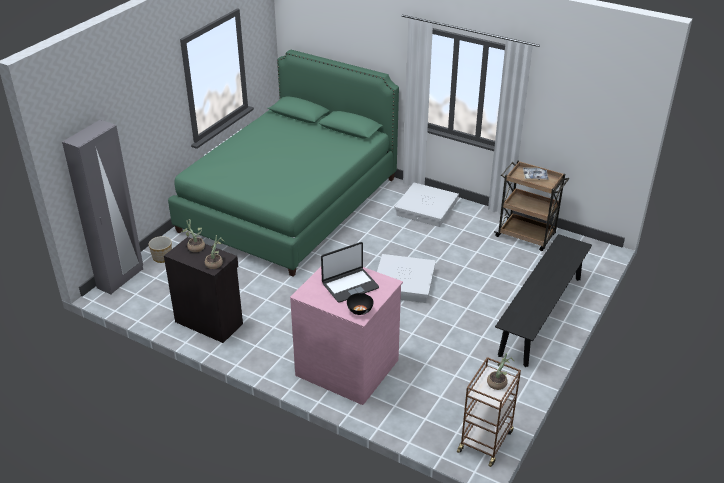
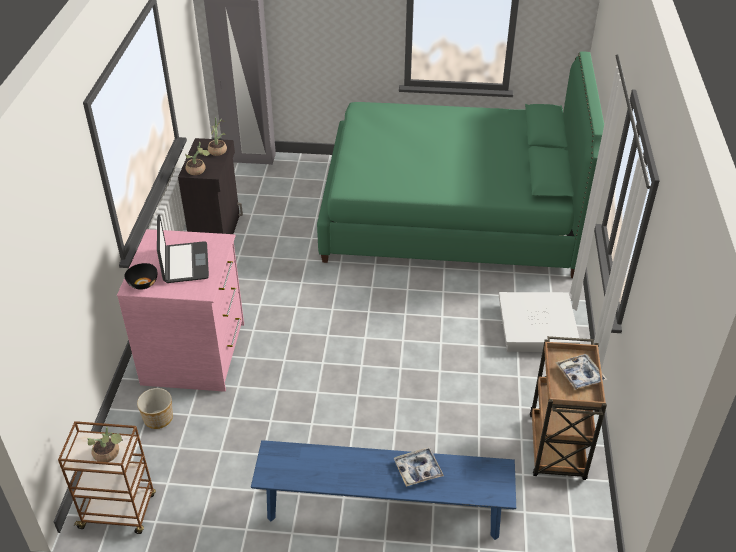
camera: 65 degrees right, 5 degrees up
(162, 257) = (297, 168): planter -> planter (158, 418)
(350, 285) = (184, 263): laptop -> laptop turned 135 degrees counterclockwise
(404, 283) = (366, 354): white storage box -> none
(541, 315) = (383, 510): black bench -> blue bench
(550, 269) = (418, 470): none -> tray

